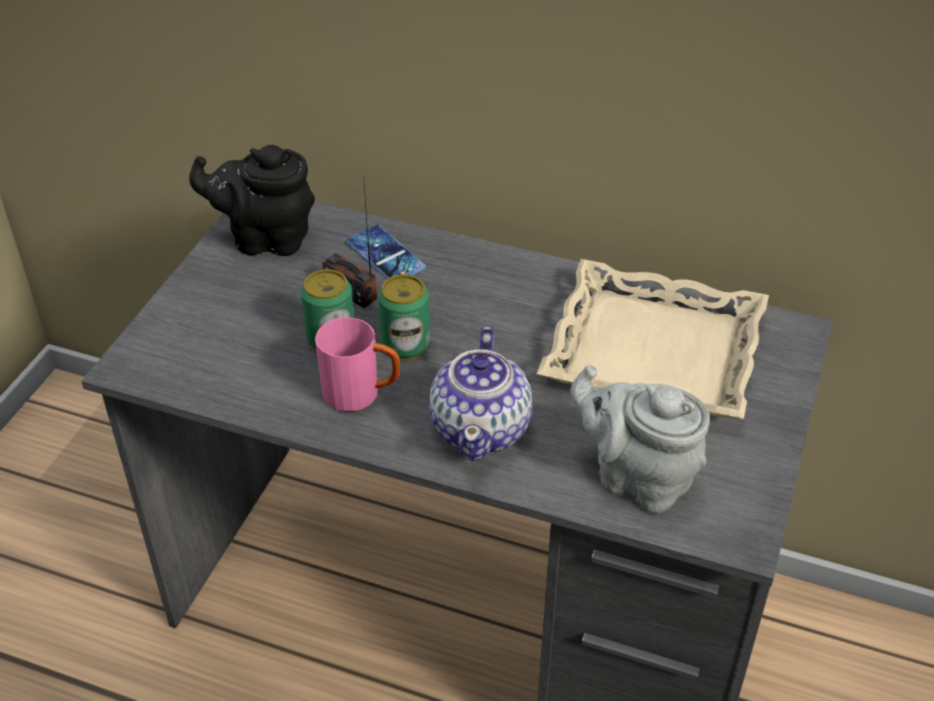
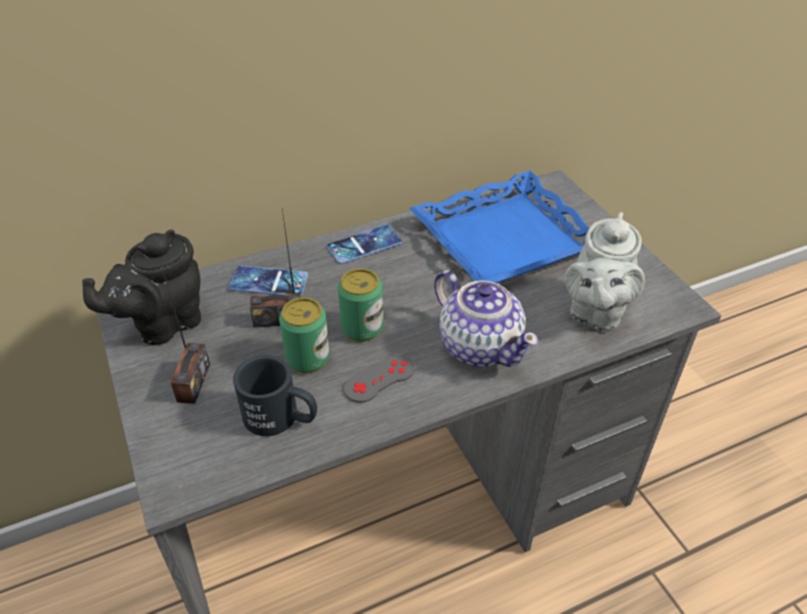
camera: 45 degrees left, 0 degrees up
(230, 299) = (193, 382): none -> radio
(253, 370) = (281, 418): none -> black mug
(362, 394) = (379, 378): pink mug -> grey game controller
(510, 272) = (364, 244): none -> phone
(637, 478) = (595, 312): grey teapot -> grey teapot turned 60 degrees counterclockwise
(653, 353) = (506, 240): beige tray -> blue tray

